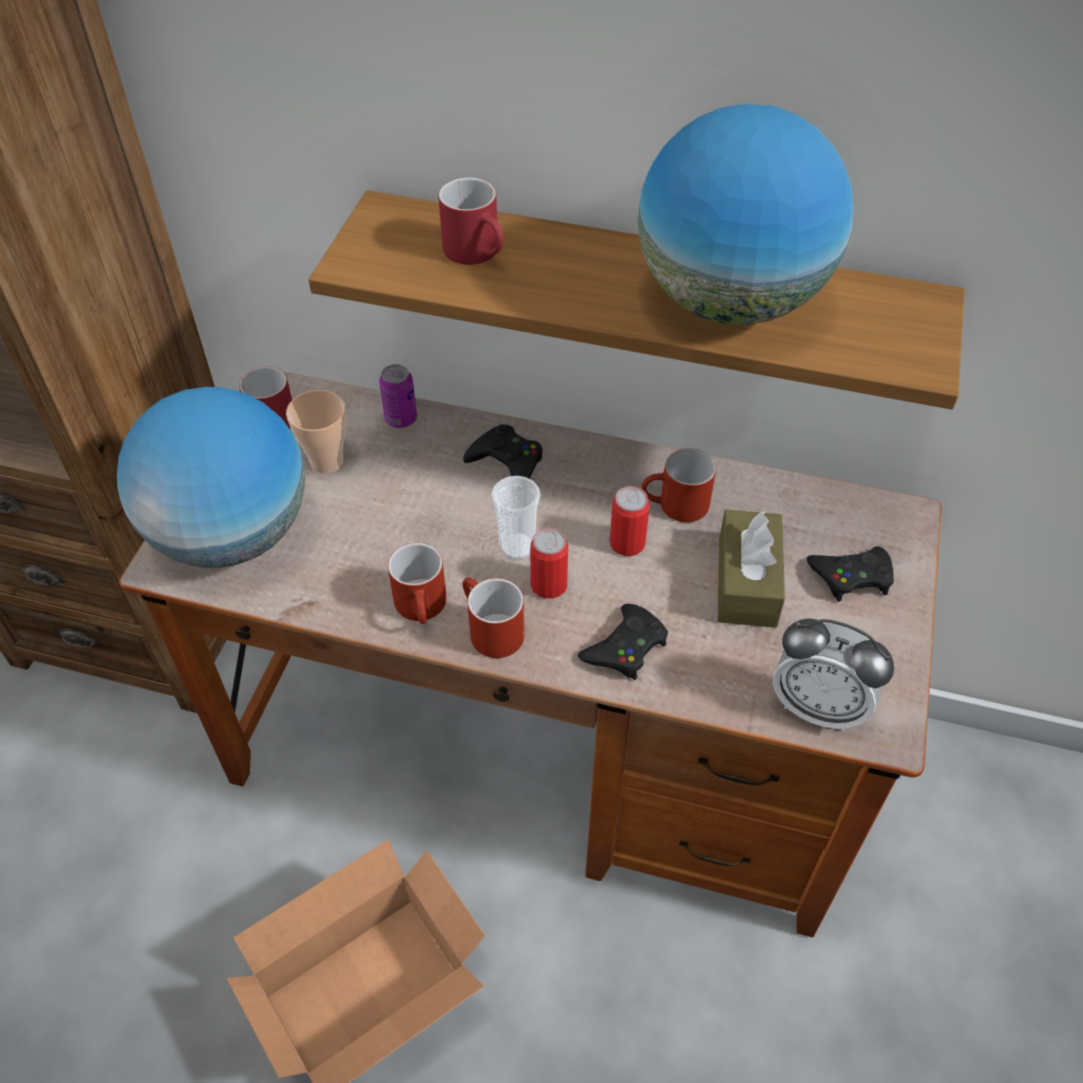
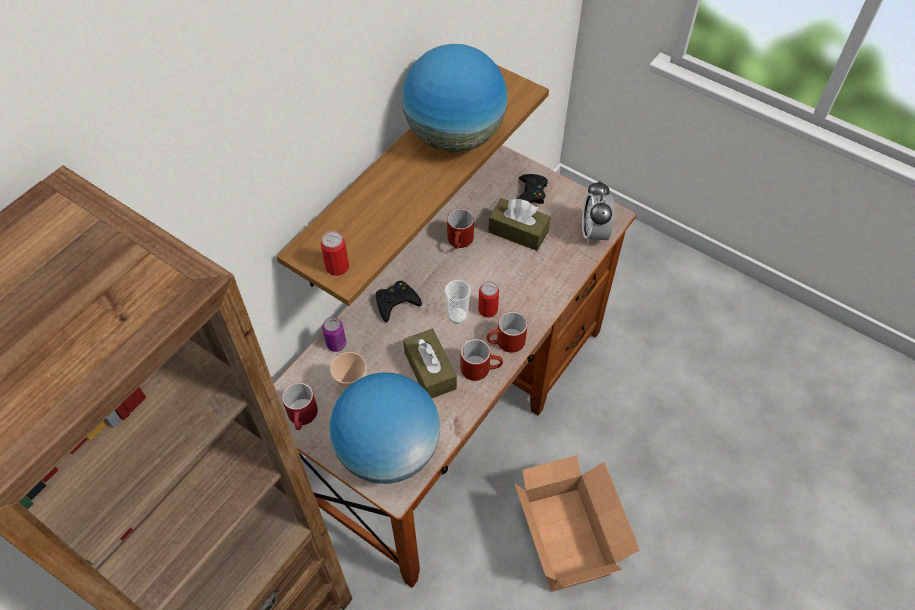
camera: 70 degrees left, 5 degrees up
(394, 542) = (430, 370): none -> brown tissue box
(479, 253) = (366, 219): red mug -> none
(625, 647) = (537, 291): black game controller -> none
(627, 543) = (475, 269): can -> can (337, 267)
(818, 706) = (594, 233): alarm clock -> alarm clock turned 135 degrees clockwise

